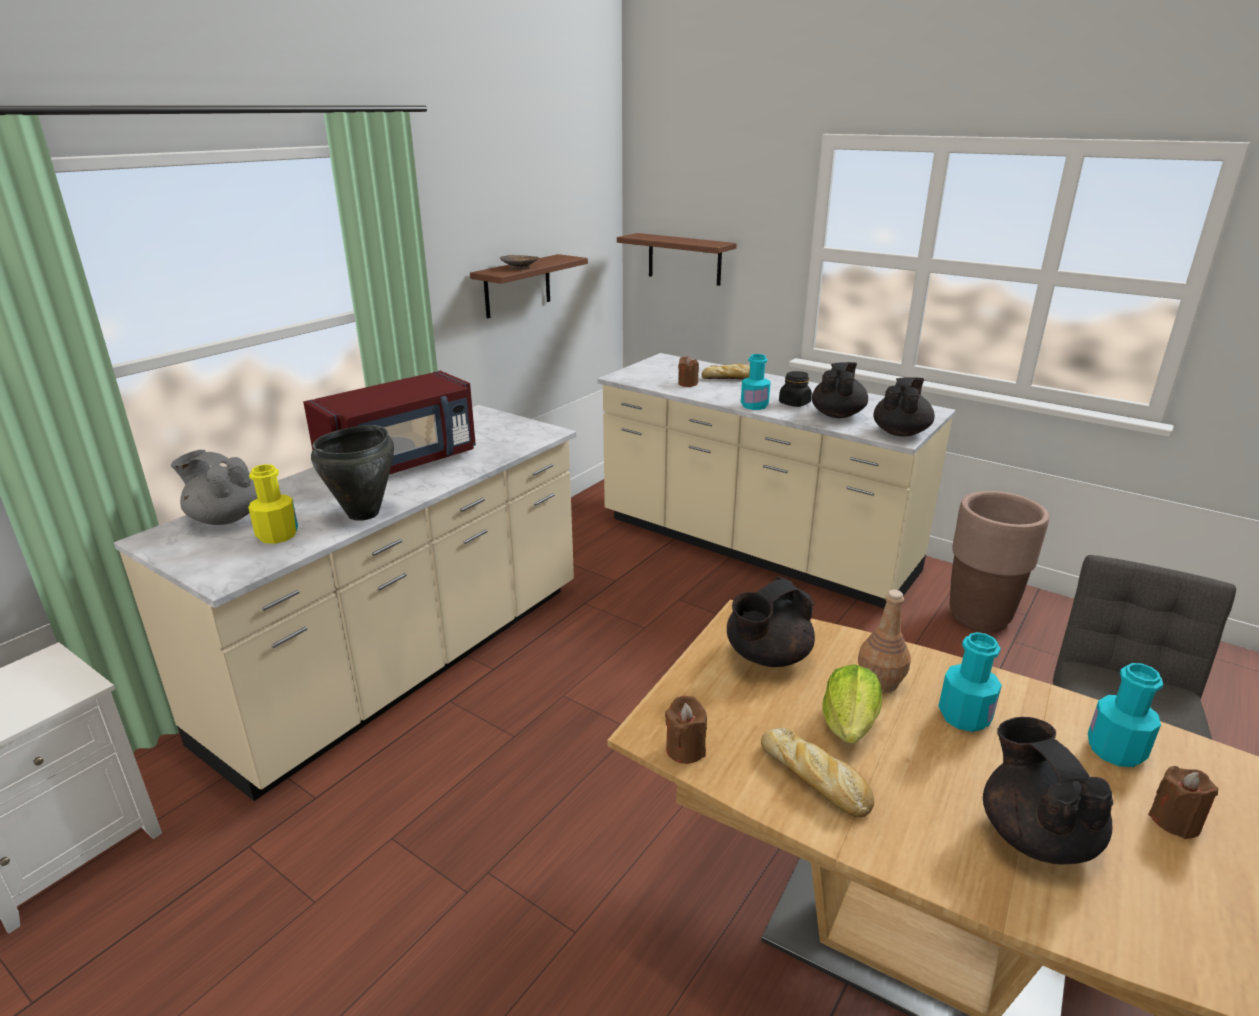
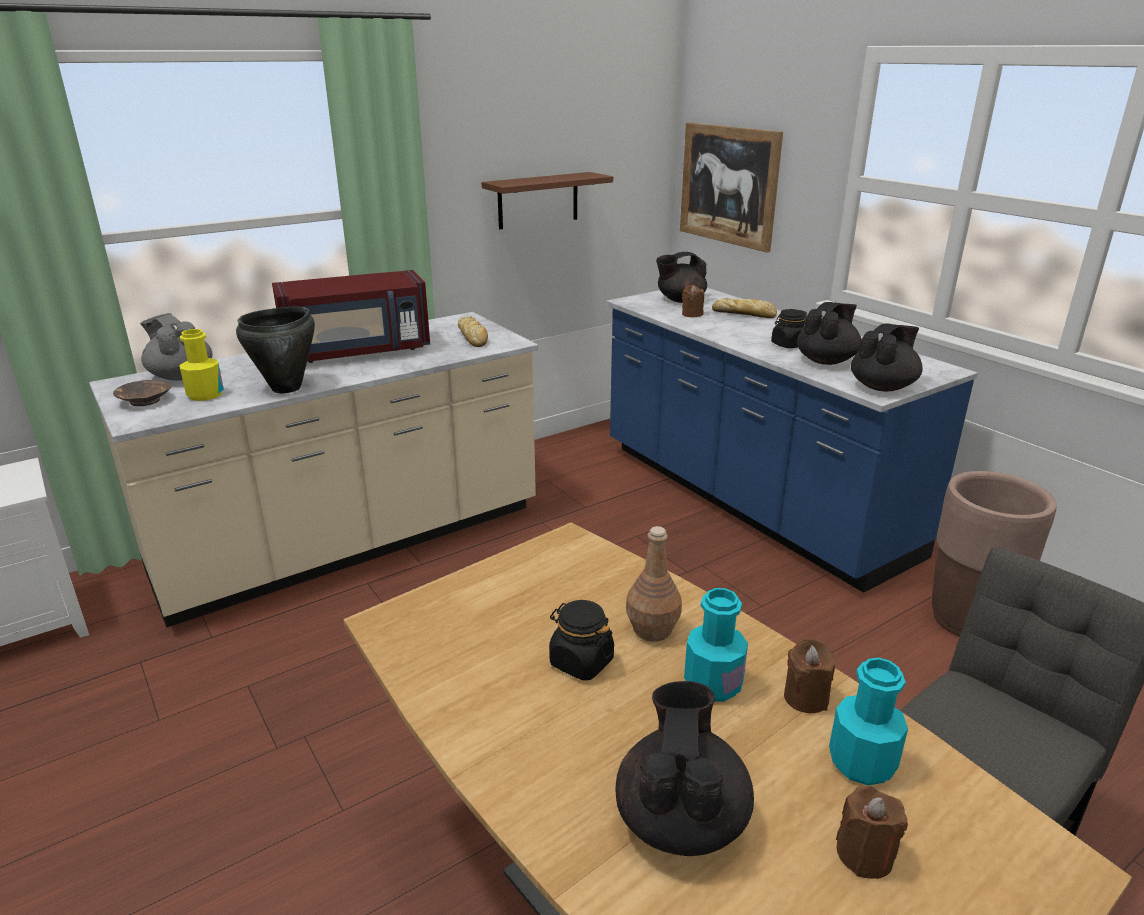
camera: 20 degrees right, 0 degrees up
(519, 267) = (533, 180): brown bowl -> brown bowl (144, 401)
(684, 259) = (728, 185): brown shelf -> picture
(685, 749) = (402, 644): brown candle -> brown candle (805, 698)
(754, 406) = (741, 342): turquoise bottle -> none
(754, 547) = (749, 500): beige counter -> blue counter
(766, 656) = (557, 581): black teapot -> black teapot (680, 300)
(816, 779) = (500, 702): bread -> bread (473, 337)
(849, 725) = (581, 662): lettuce -> black jar

